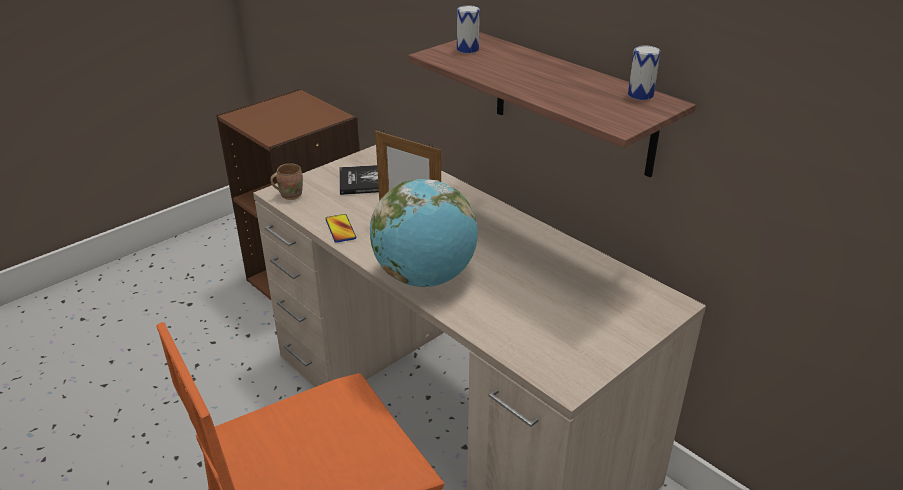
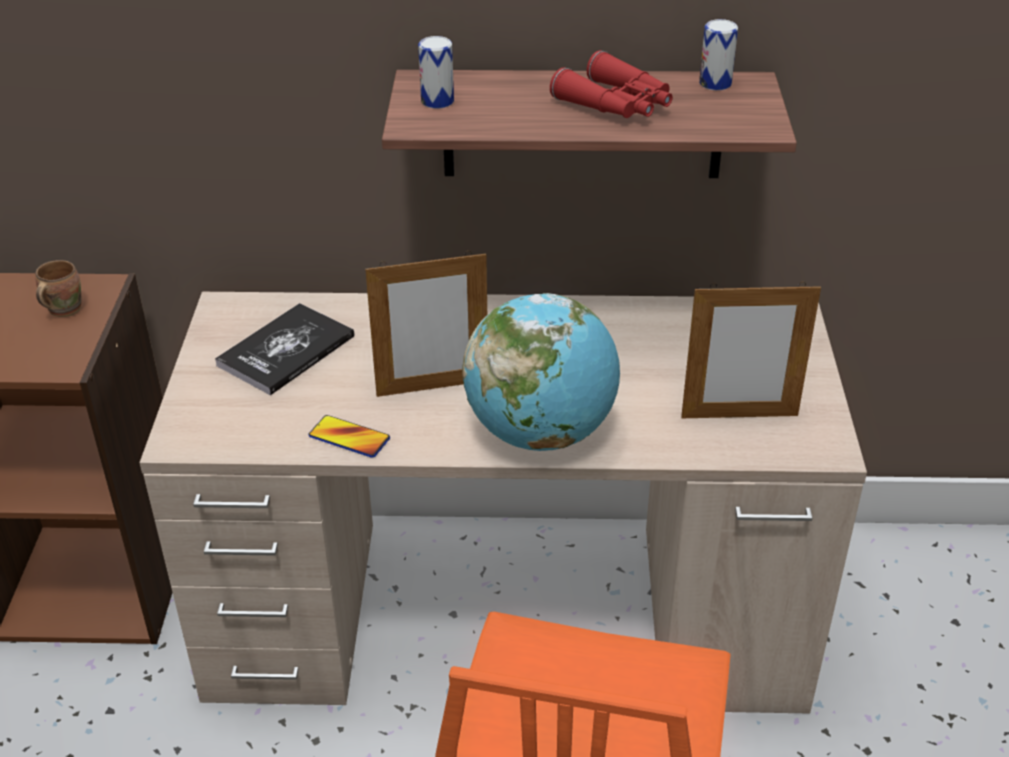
camera: 45 degrees left, 5 degrees up
(290, 194) = (201, 434): brown mug -> brown mug (62, 309)
(543, 334) = (739, 416): none -> picture frame
(556, 83) = (616, 104): none -> red binoculars

